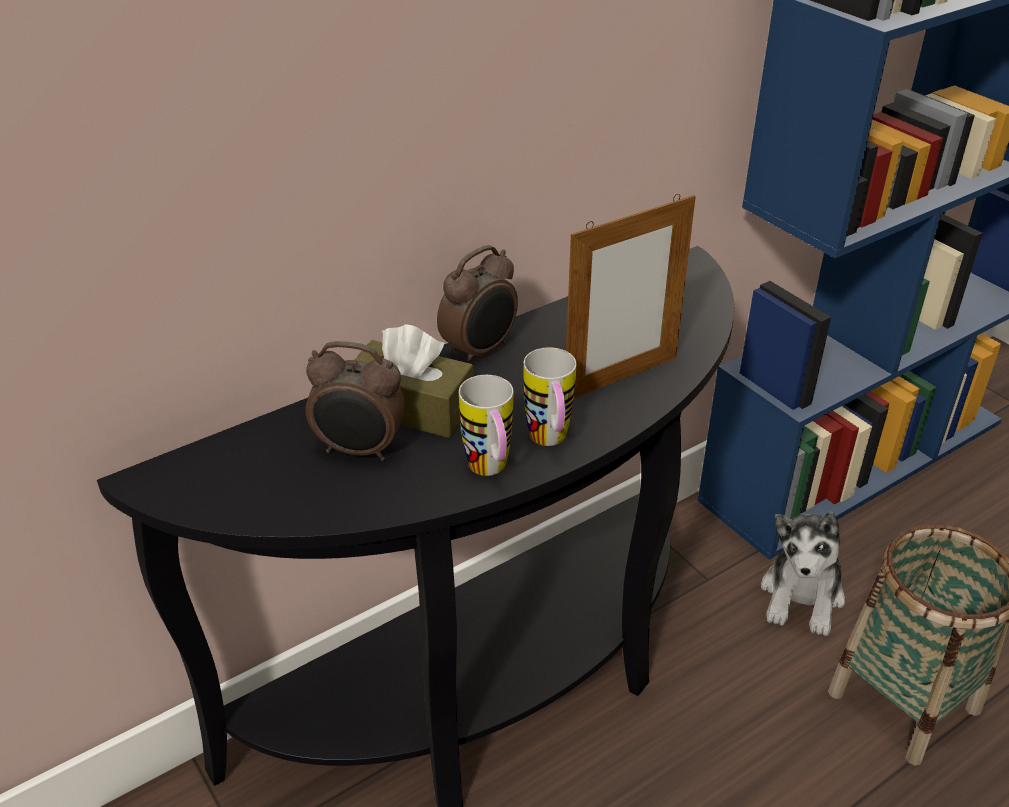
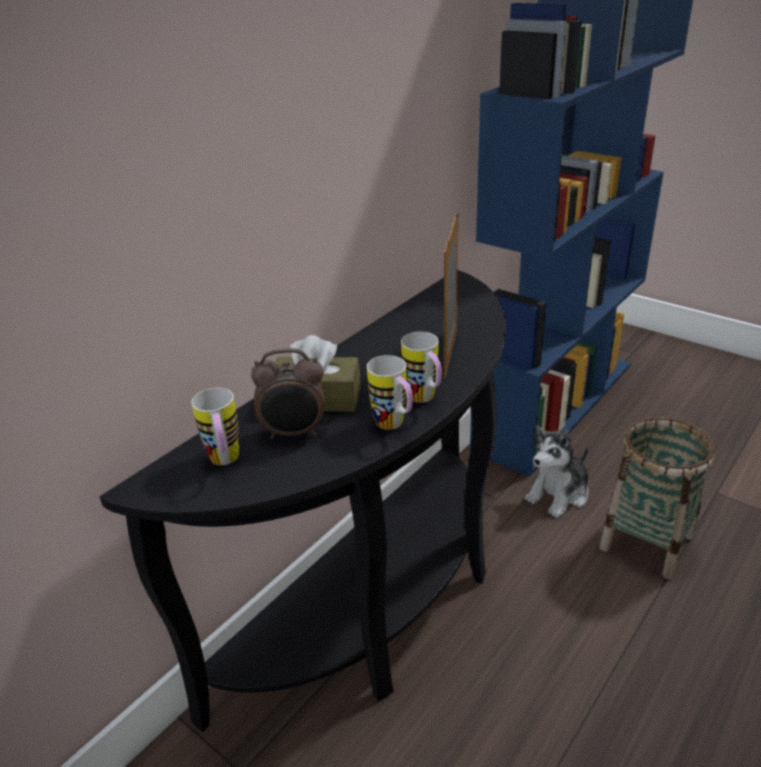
camera: 15 degrees left, 5 degrees down
(259, 471) = (225, 462): none -> mug
(480, 351) = (347, 355): alarm clock -> none
(621, 378) = (450, 353): picture frame -> picture frame turned 150 degrees clockwise
(802, 596) = (559, 494): plush toy -> plush toy turned 45 degrees clockwise

